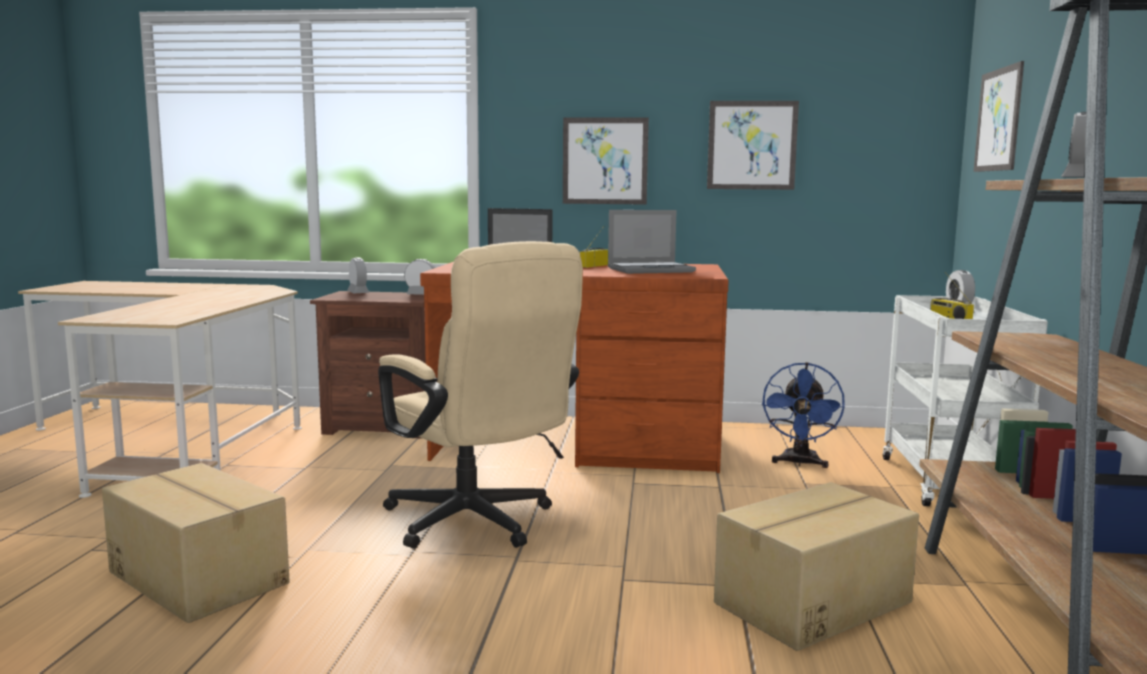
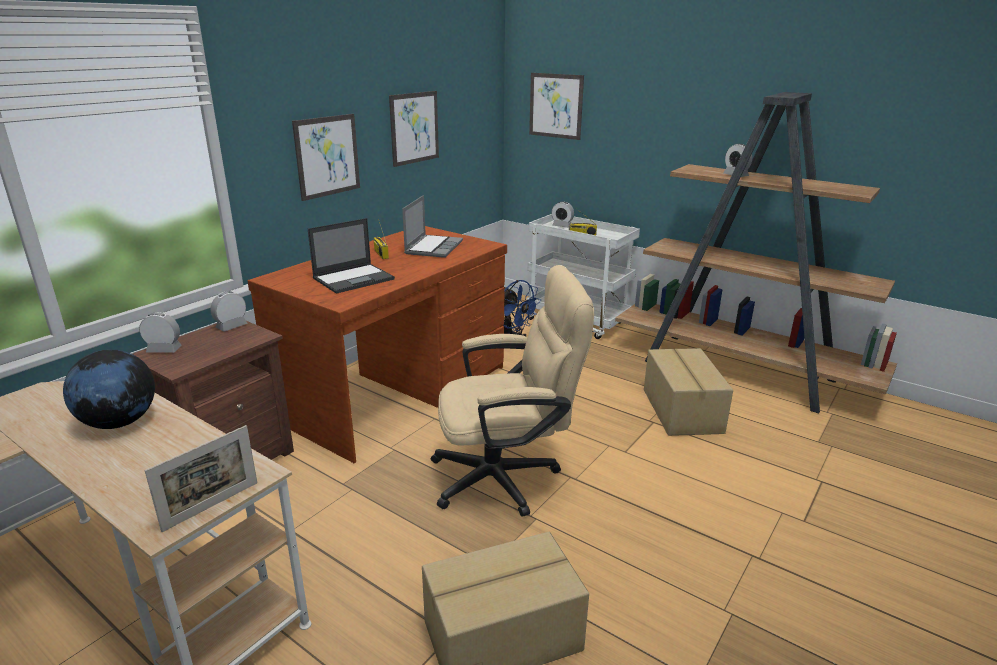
camera: 60 degrees left, 15 degrees up
(120, 320) = (211, 506): none -> picture frame
(227, 298) = (119, 422): none -> globe

